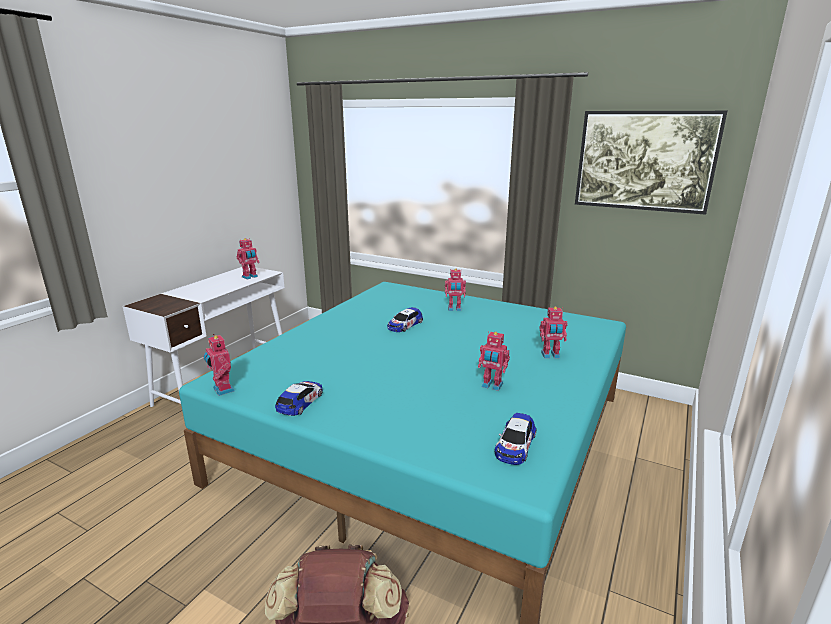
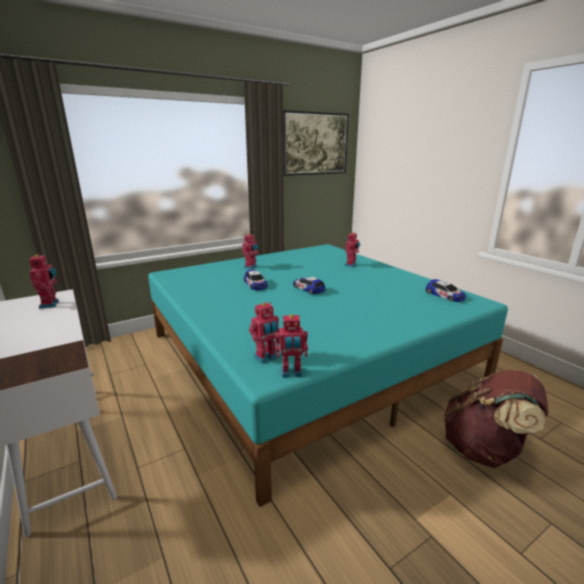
camera: 60 degrees left, 0 degrees up
(300, 402) = (347, 341): toy car -> toy car (308, 288)
(492, 386) = (375, 284): toy robot -> toy robot (266, 358)

